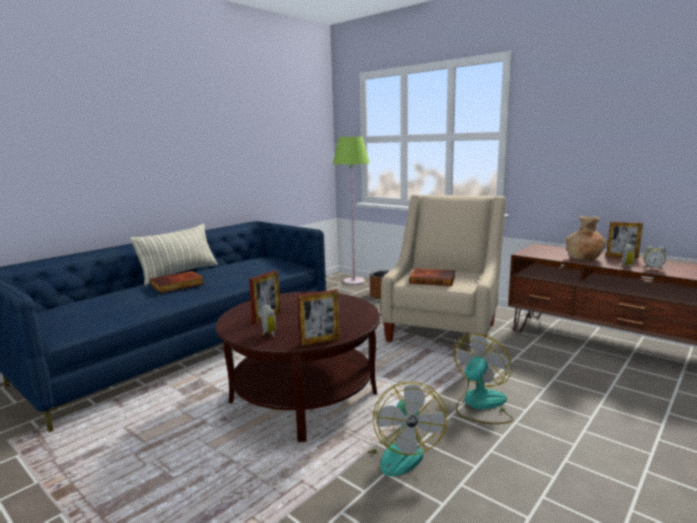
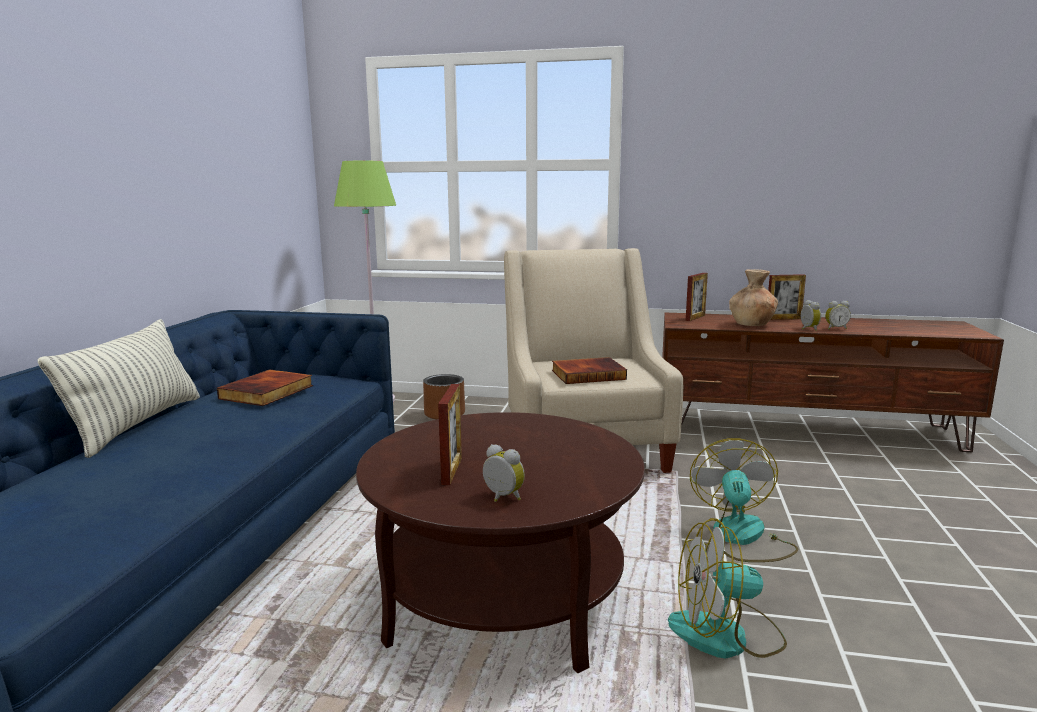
camera: 30 degrees left, 0 degrees up
(177, 285) = (171, 445): book -> book (267, 392)
(320, 341) = (602, 490): picture frame -> picture frame (695, 318)
(399, 451) = (726, 635): fan -> fan turned 120 degrees clockwise

